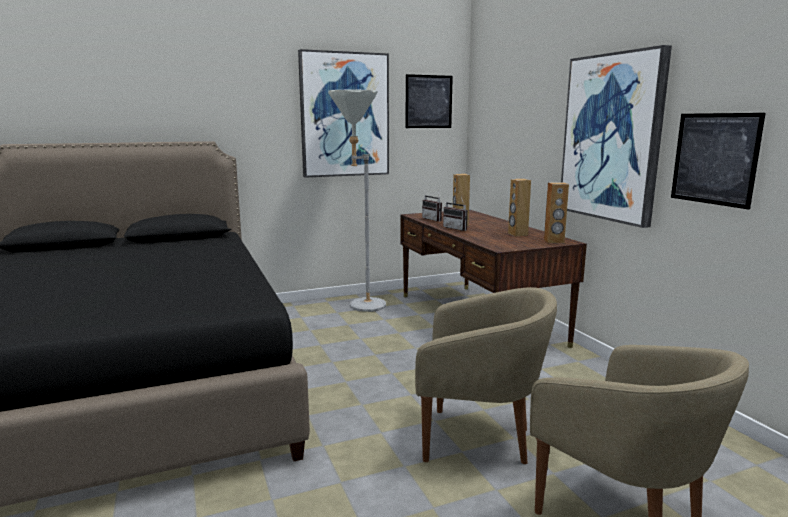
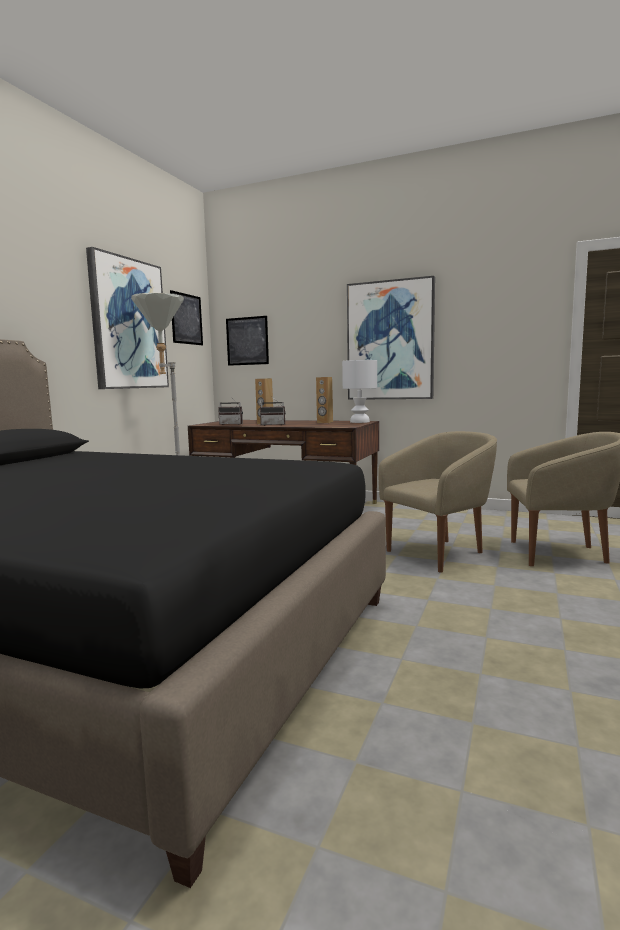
camera: 45 degrees left, 5 degrees down
(554, 241) = (360, 422): brown speaker -> white table lamp
(714, 159) = (477, 347): picture -> picture (247, 341)

